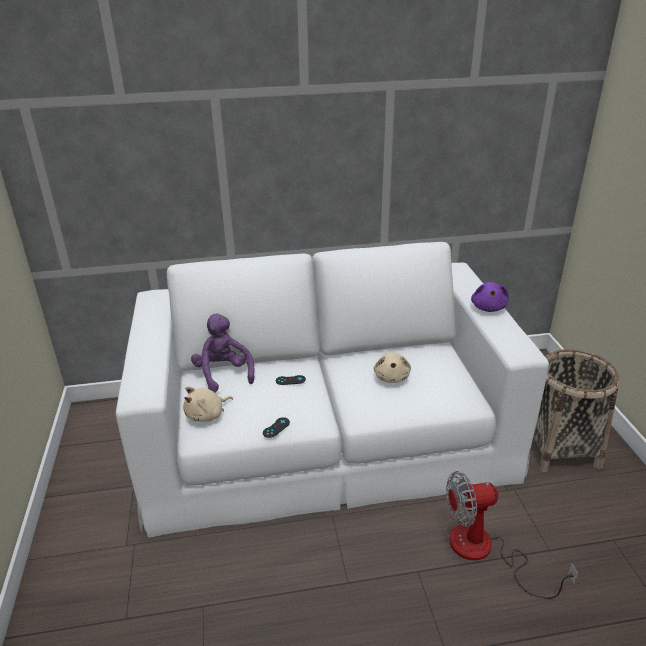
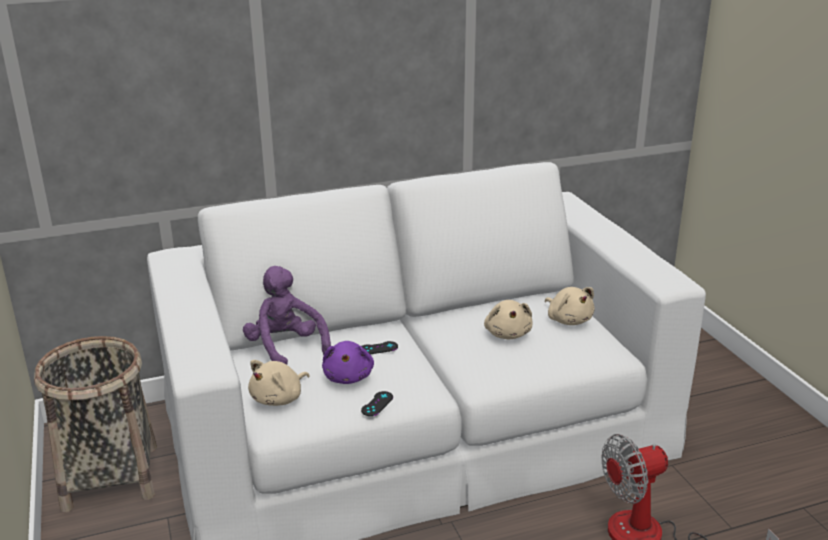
camera: 10 degrees left, 5 degrees down
(443, 369) = (568, 319): none -> beige plush toy
(488, 307) = (616, 238): purple plush toy -> purple plush toy (348, 377)
(560, 448) = (715, 413): basket -> basket (111, 477)

